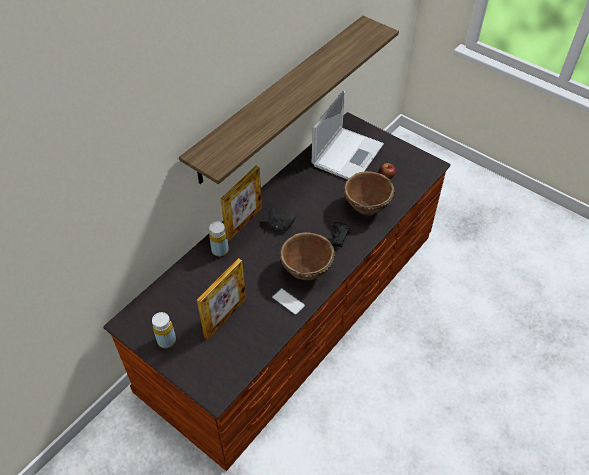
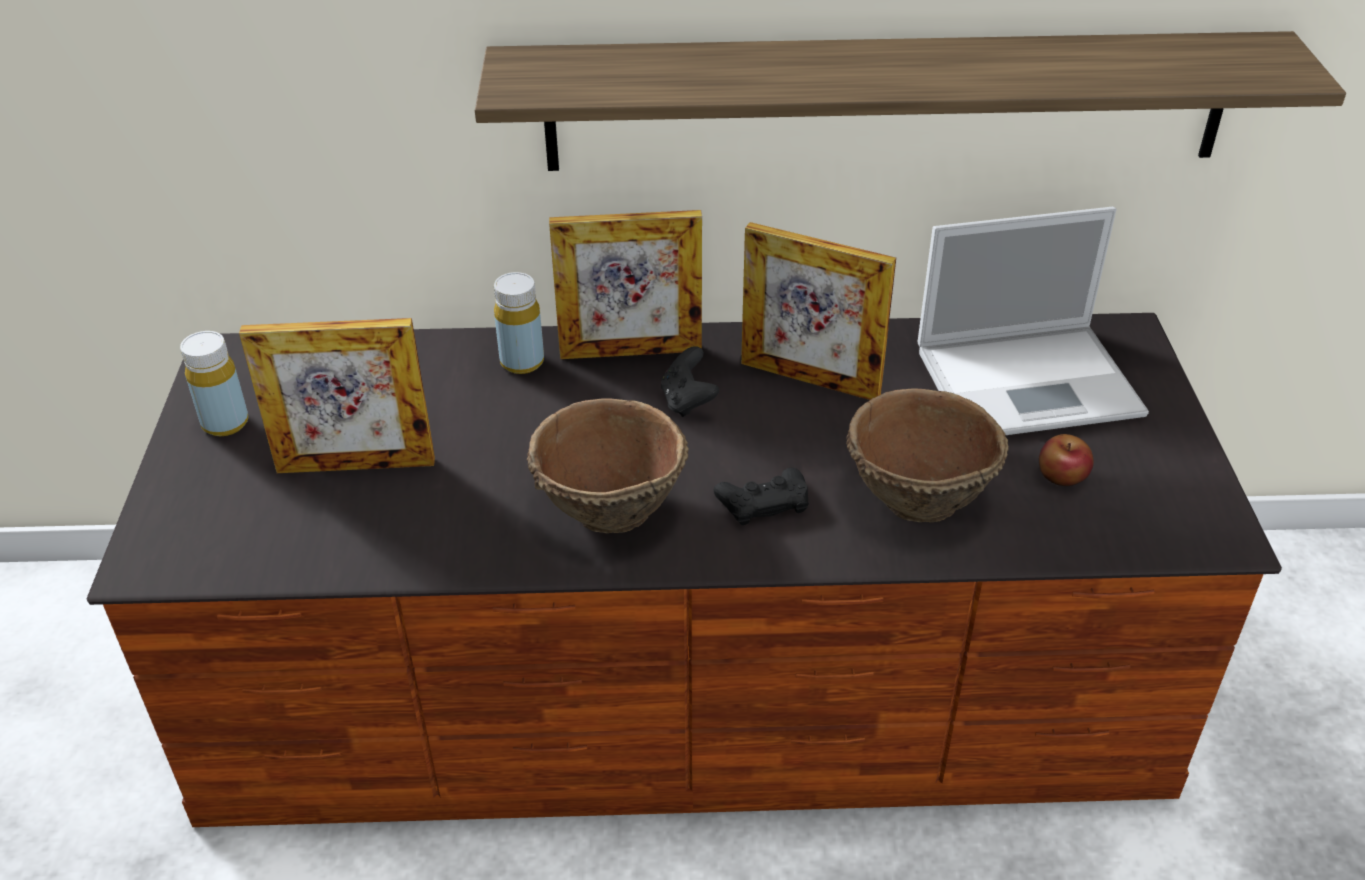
camera: 50 degrees right, 10 degrees down
(288, 301) = (491, 530): phone -> none
(299, 194) = (810, 379): none -> picture frame

